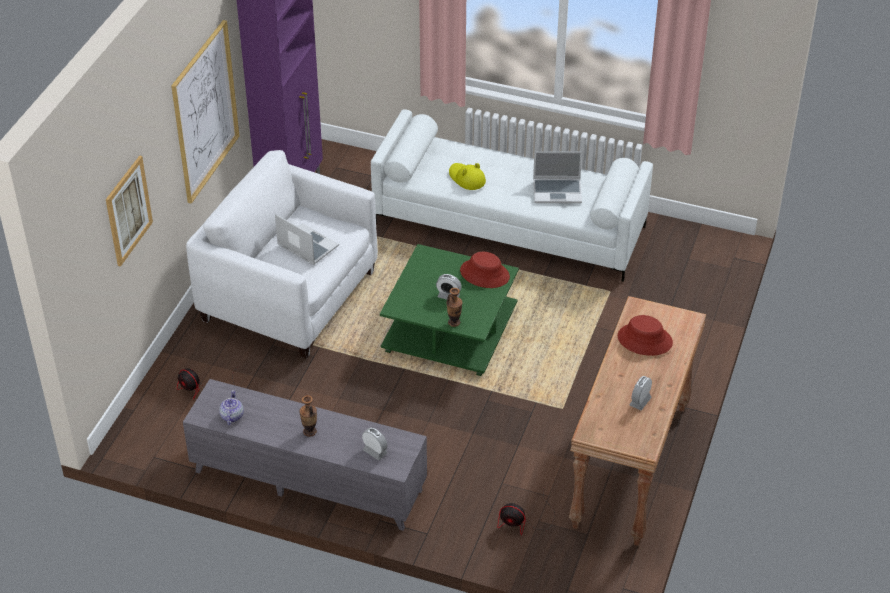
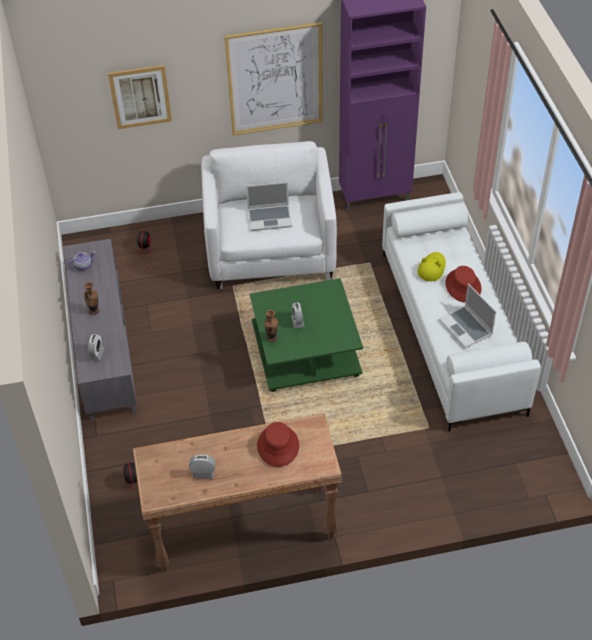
camera: 60 degrees right, 5 degrees up
(306, 246) = (270, 218): laptop -> laptop turned 75 degrees clockwise
(484, 274) = (339, 330): red hat -> red hat (463, 286)

